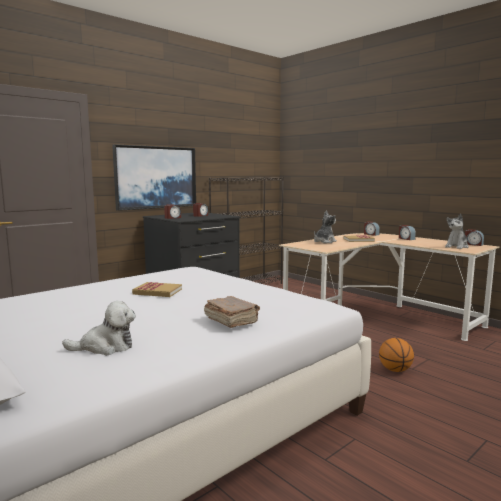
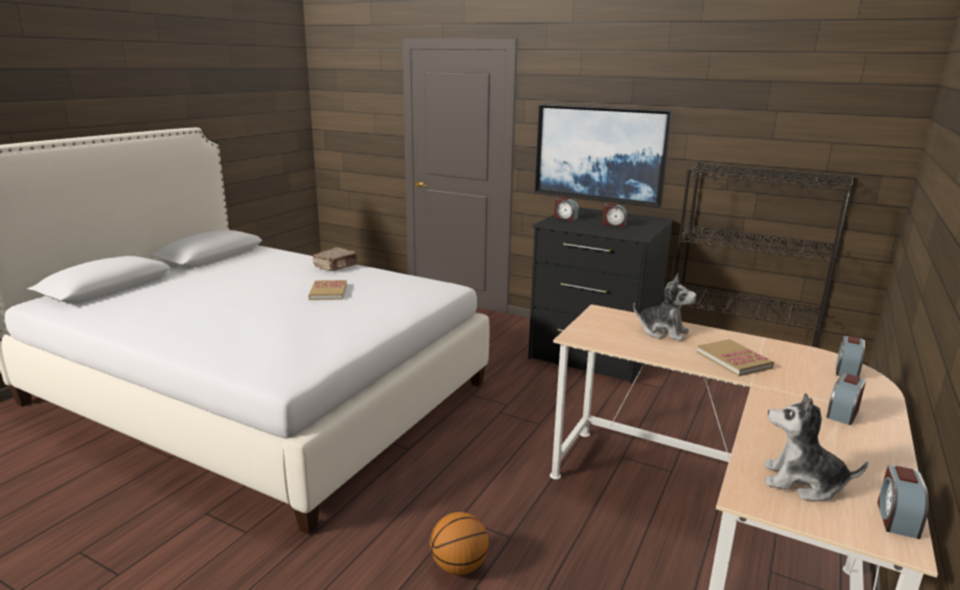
camera: 70 degrees right, 10 degrees up
(105, 347) = (163, 306): plush toy -> none
(231, 321) = (221, 334): brown book -> brown book (336, 266)

